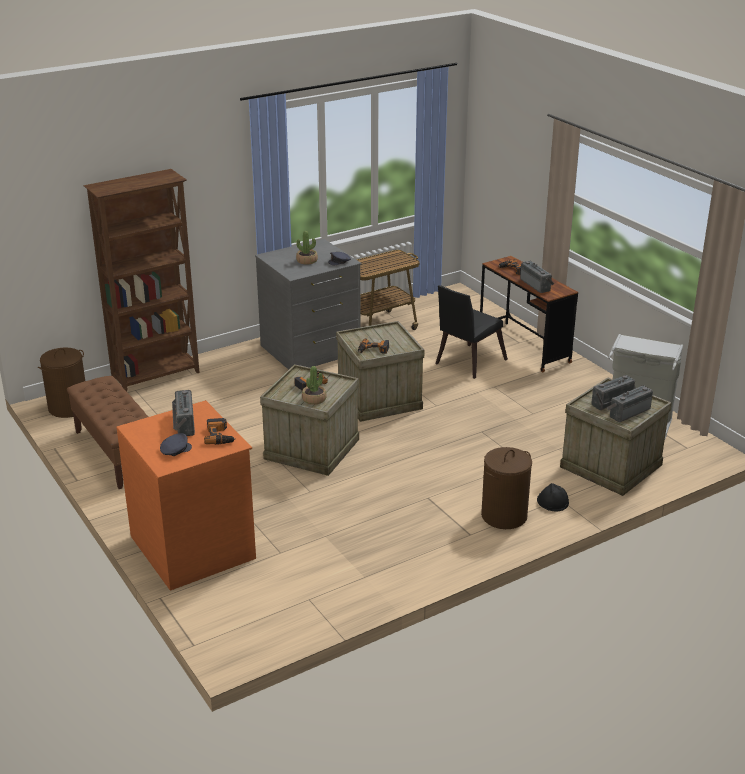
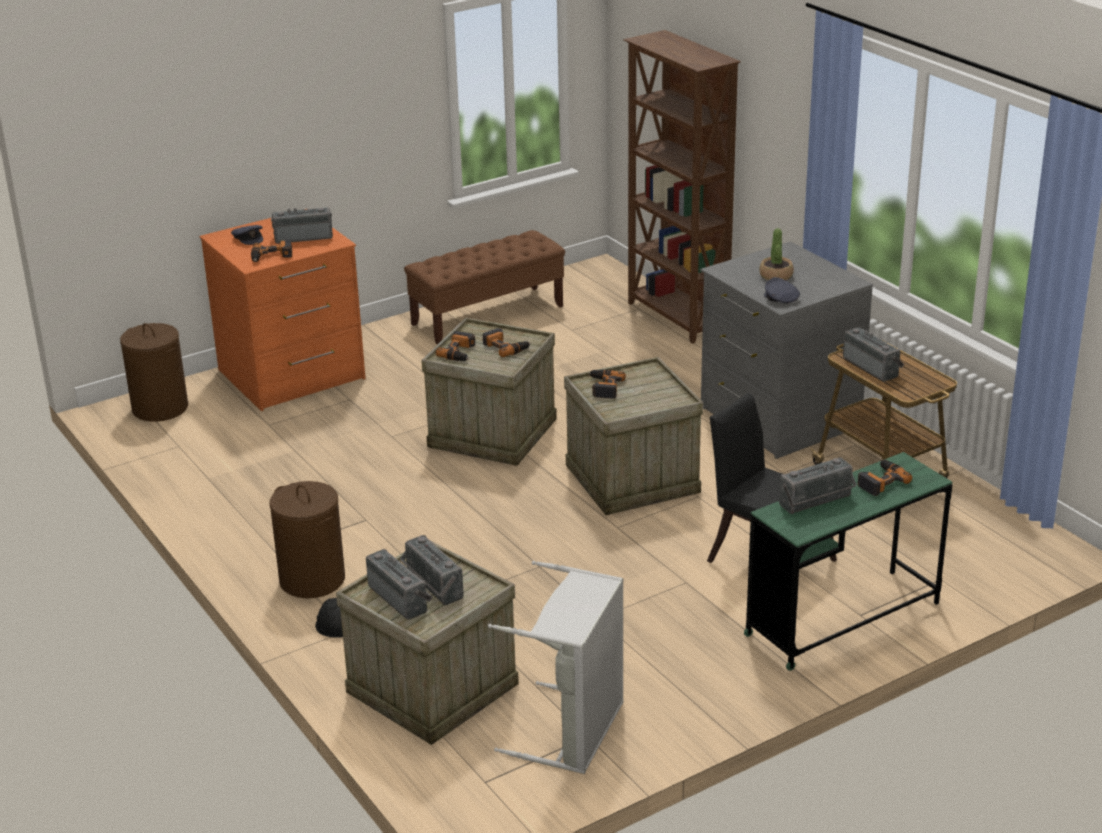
camera: 90 degrees right, 0 degrees up
(68, 407) = (591, 277): brown laundry basket -> brown laundry basket (160, 408)
(314, 399) = (460, 352): potted plant -> power drill
(377, 267) = (873, 367): none -> radio
(524, 347) = (843, 619): brown desk -> green desk

